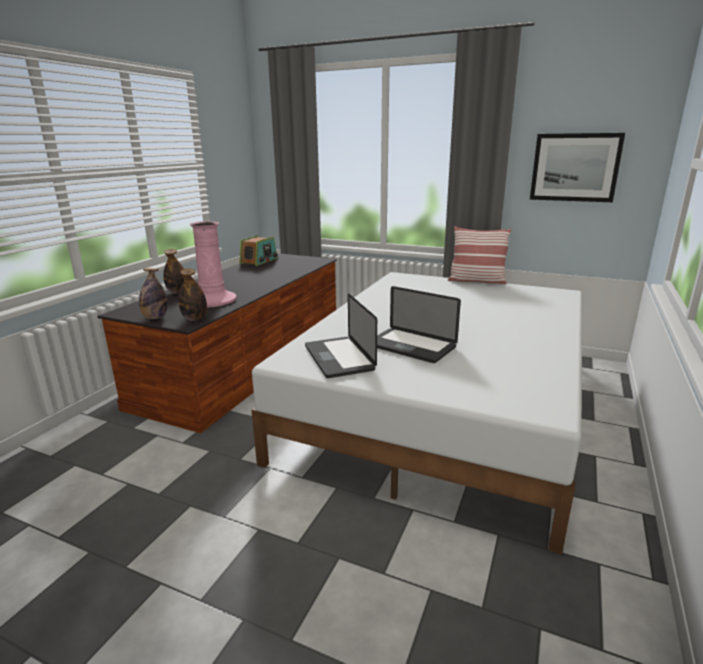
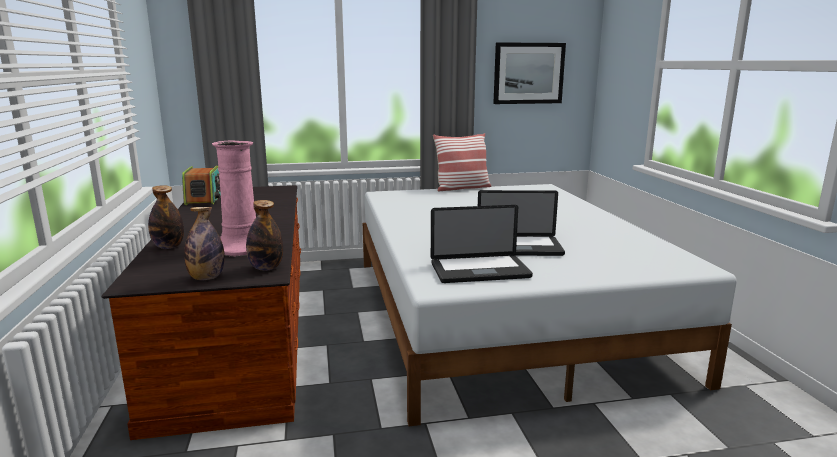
camera: 35 degrees left, 5 degrees down
(339, 358) = (480, 271): laptop -> laptop turned 45 degrees counterclockwise

